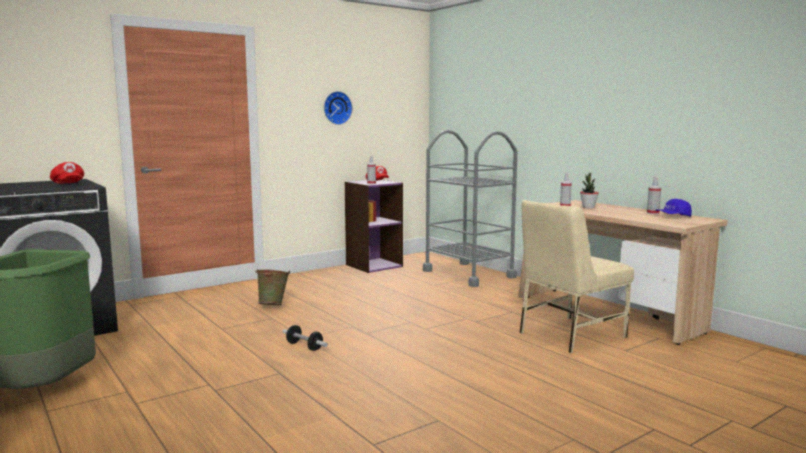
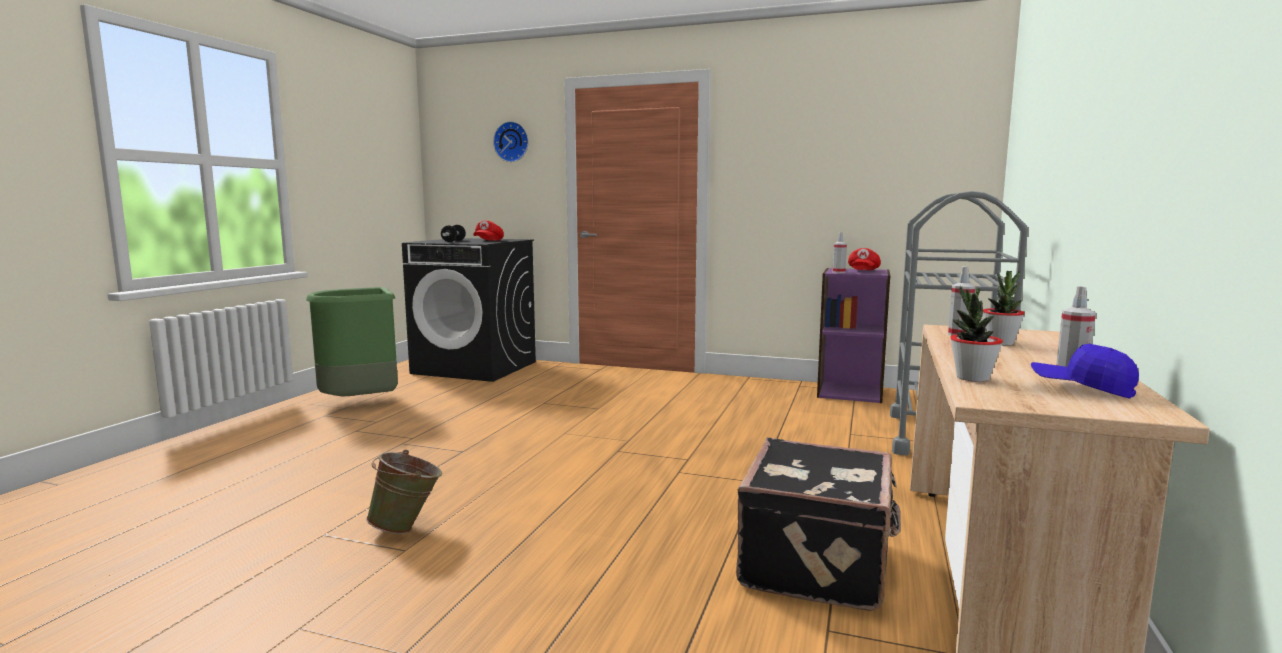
camera: 55 degrees right, 0 degrees up
(273, 305) = (633, 398): green bucket -> green bucket (408, 528)
(304, 346) = (540, 440): dumbbell -> dumbbell (453, 241)
(336, 108) = (822, 165): wall clock -> wall clock (512, 142)
(569, 335) = (818, 564): beige chair -> black suitcase
(646, 219) = (972, 378): none -> potted plant

